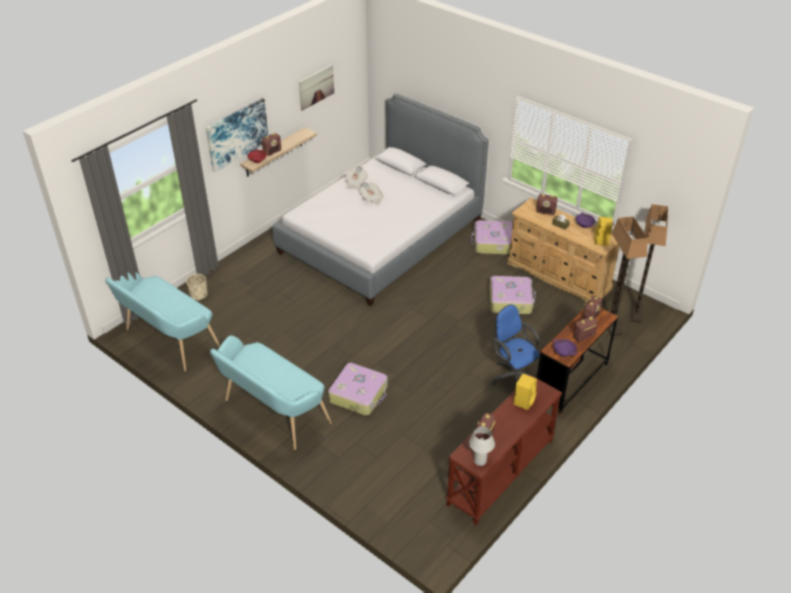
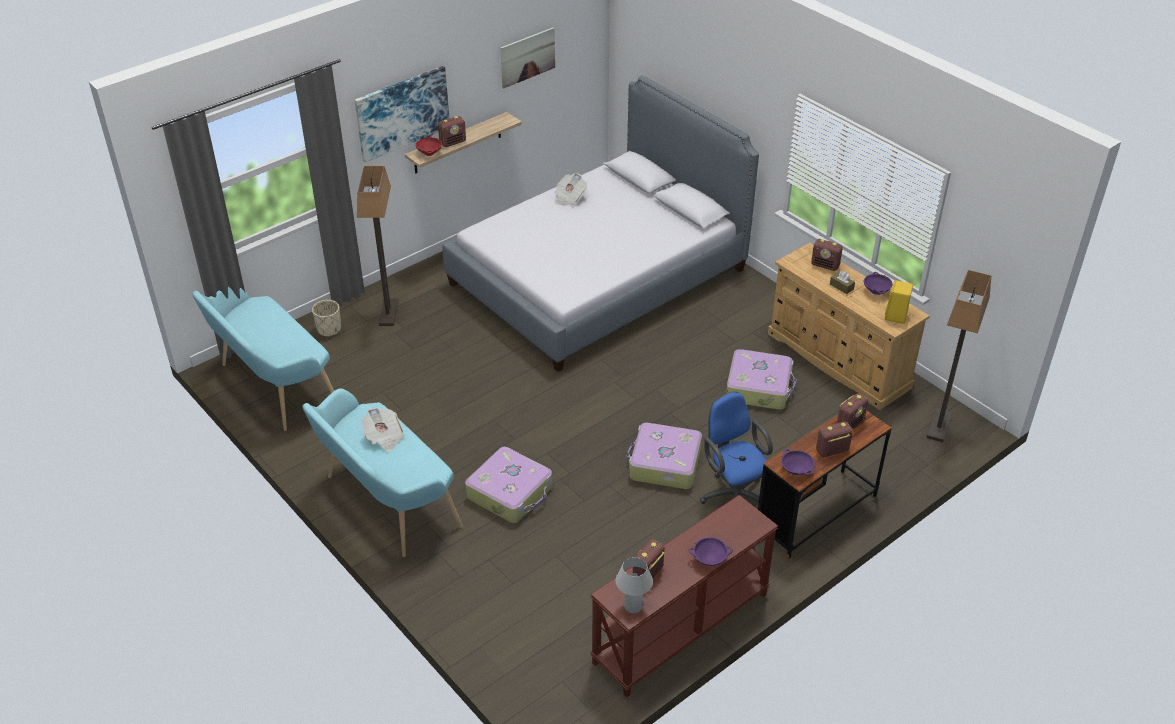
camera: 10 degrees right, 0 degrees up
(372, 199) = (586, 221): newspaper -> newspaper (384, 437)
(492, 243) = (754, 303): suitcase -> suitcase (664, 464)
(523, 422) = (709, 560): none -> purple bowl
(524, 401) = (719, 531): yellow speaker -> none
(610, 325) = (896, 440): floor lamp -> floor lamp (388, 313)

